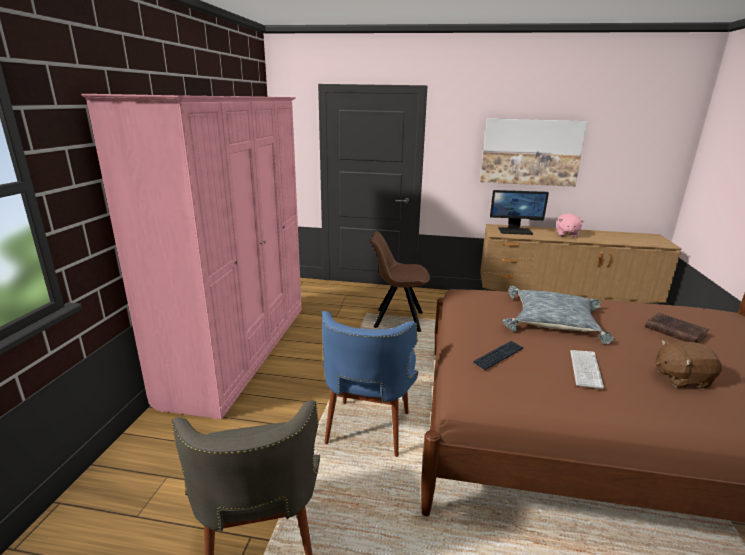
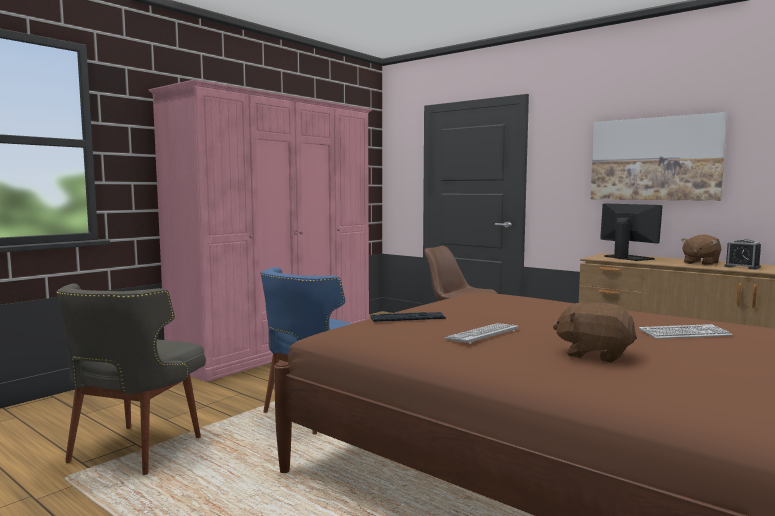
camera: 30 degrees right, 15 degrees down
(515, 231) = (627, 258): monitor -> monitor turned 150 degrees counterclockwise
(552, 318) = (532, 310): pillow -> none
(566, 234) = (700, 263): pink plush toy -> brown plush toy
(595, 237) = (742, 267): none -> alarm clock
(673, 331) = (684, 333): brown book -> keyboard

